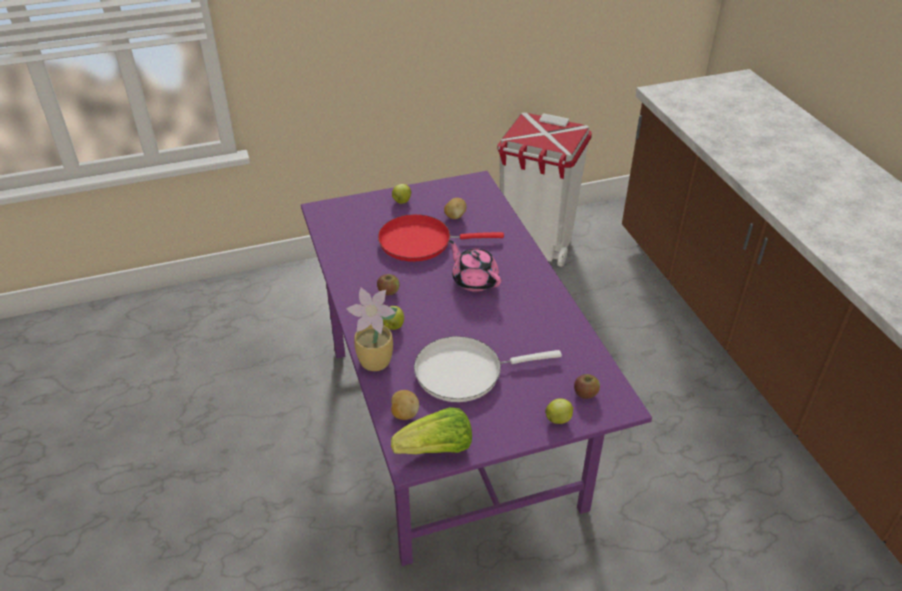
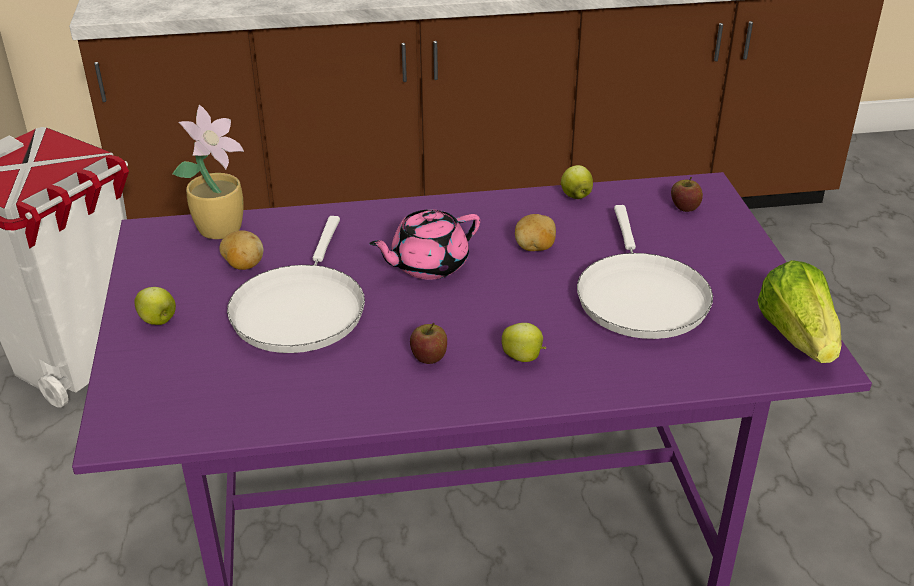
camera: 80 degrees left, 5 degrees down
(376, 362) = (611, 382): potted plant -> potted plant (222, 228)
(404, 413) = (728, 361): potato -> potato (535, 248)
(421, 242) = (300, 309): red frying pan -> white frying pan
(559, 419) = (731, 232): apple -> apple (575, 196)

